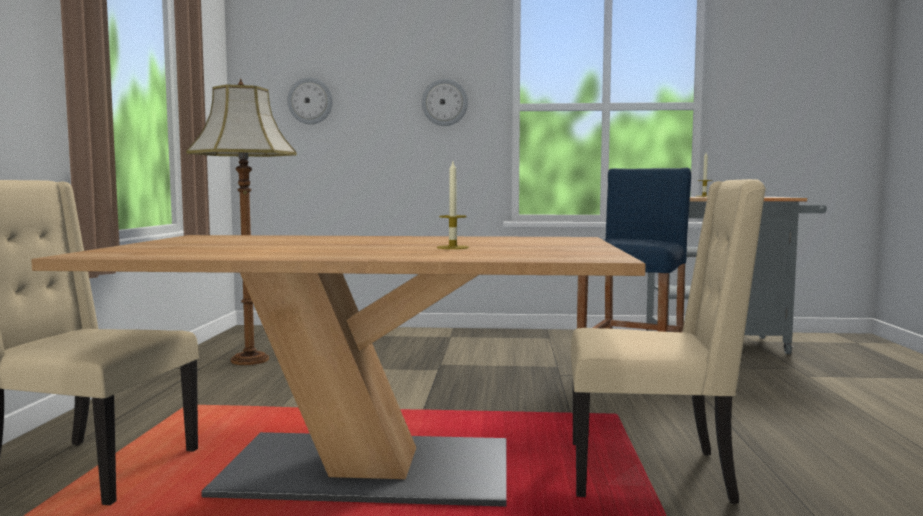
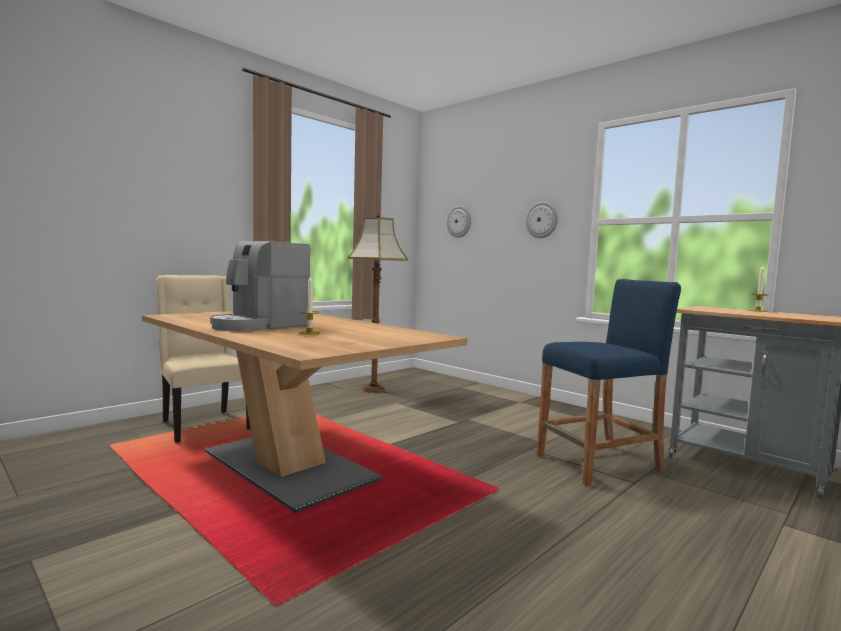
camera: 40 degrees right, 0 degrees up
(337, 249) = (259, 325): none -> coffee machine
(652, 473) = (422, 535): beige chair -> none

